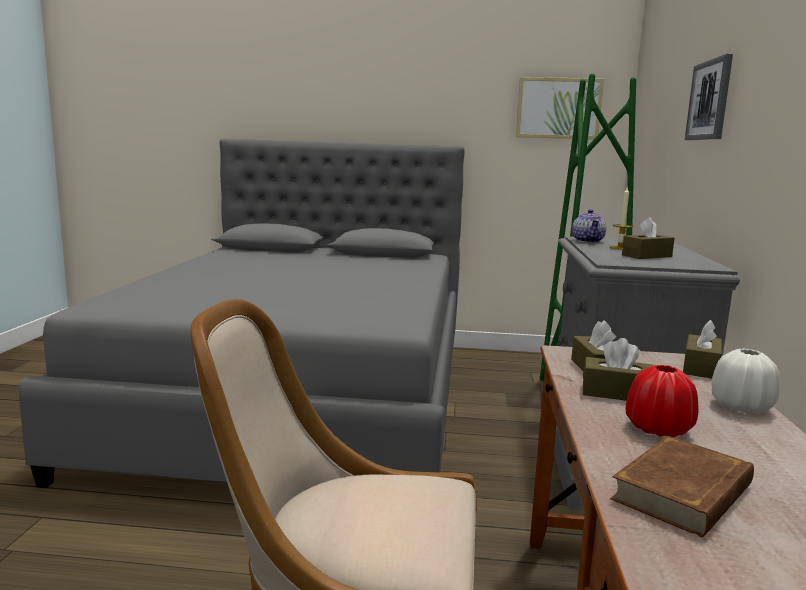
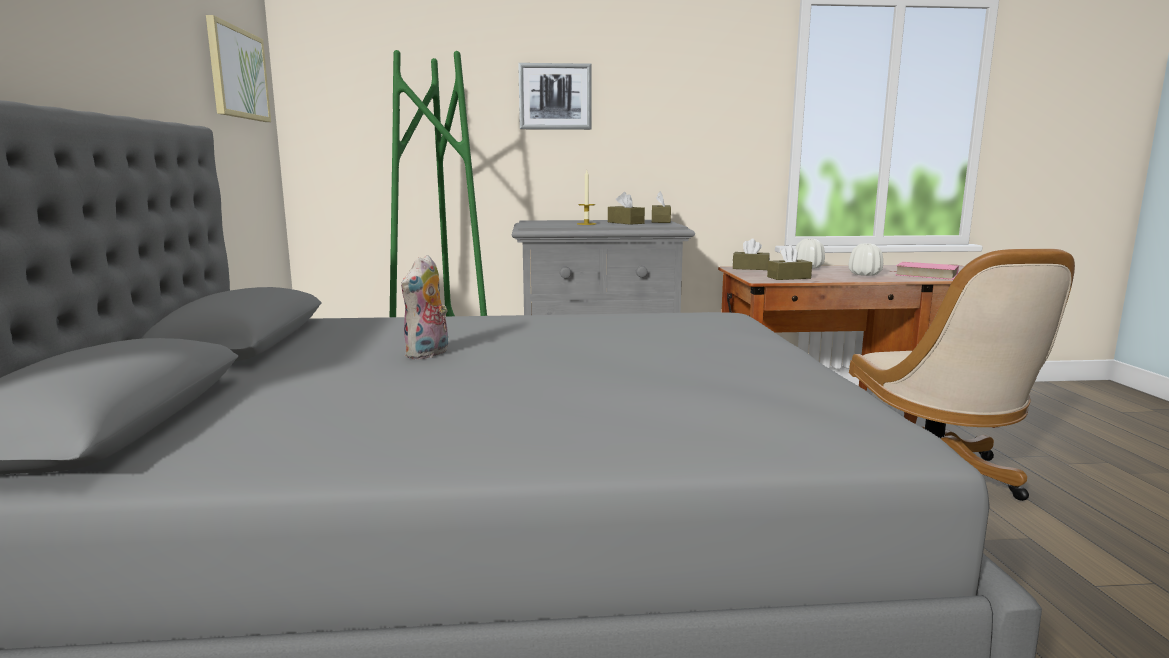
camera: 100 degrees left, 0 degrees up
(331, 269) = (428, 354): none -> plush toy
(588, 241) = (552, 226): teapot -> none
(616, 393) = (825, 276): brown tissue box -> brown tissue box (660, 221)
(658, 429) = (864, 274): red vase -> white vase
(684, 492) = (926, 275): brown book -> pink book

